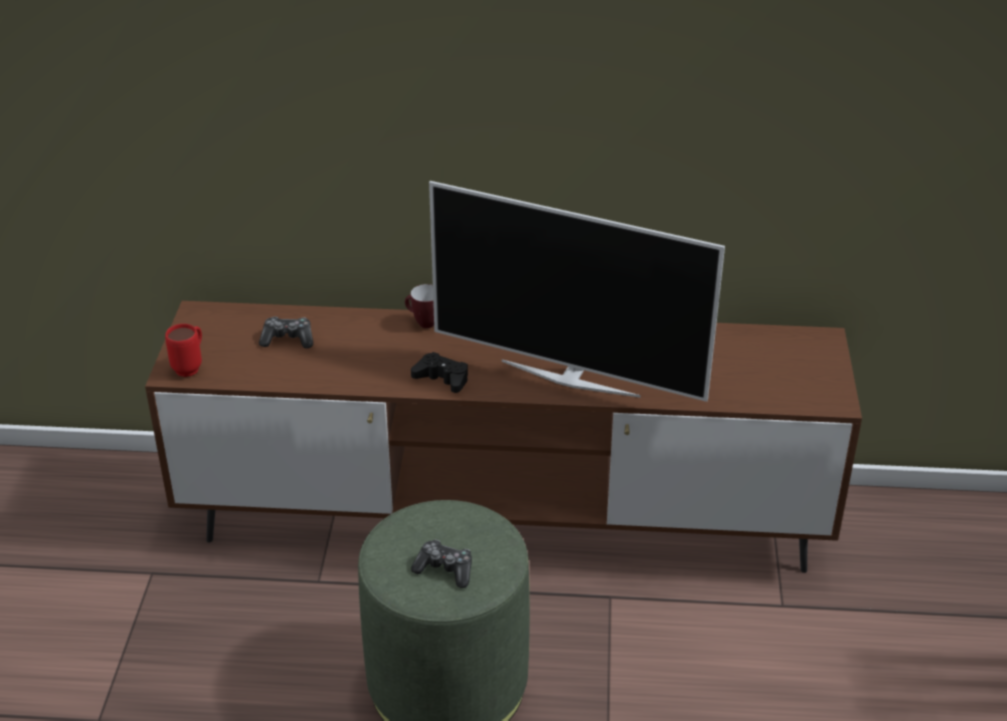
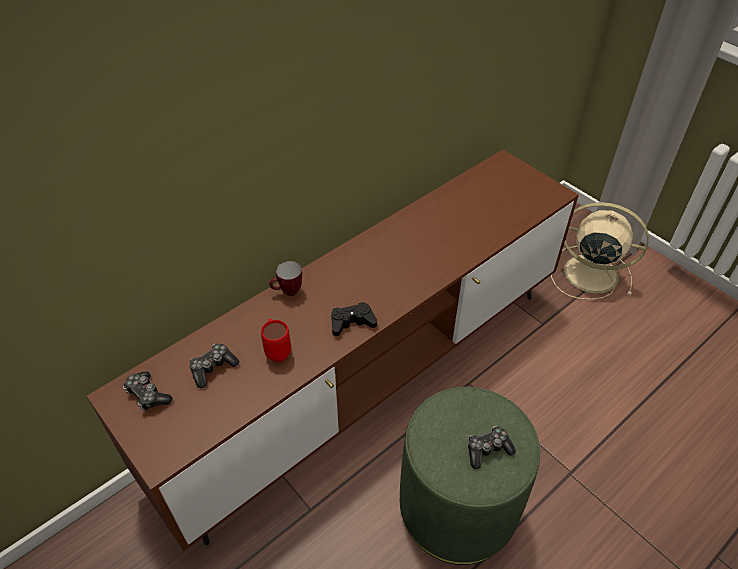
camera: 45 degrees left, 10 degrees up
(191, 367) = (168, 444): red mug -> red mug (277, 350)
(220, 327) = (148, 395): none -> game controller
(571, 377) = (421, 269): television -> none
(928, 597) = (588, 273): none -> beige fan

